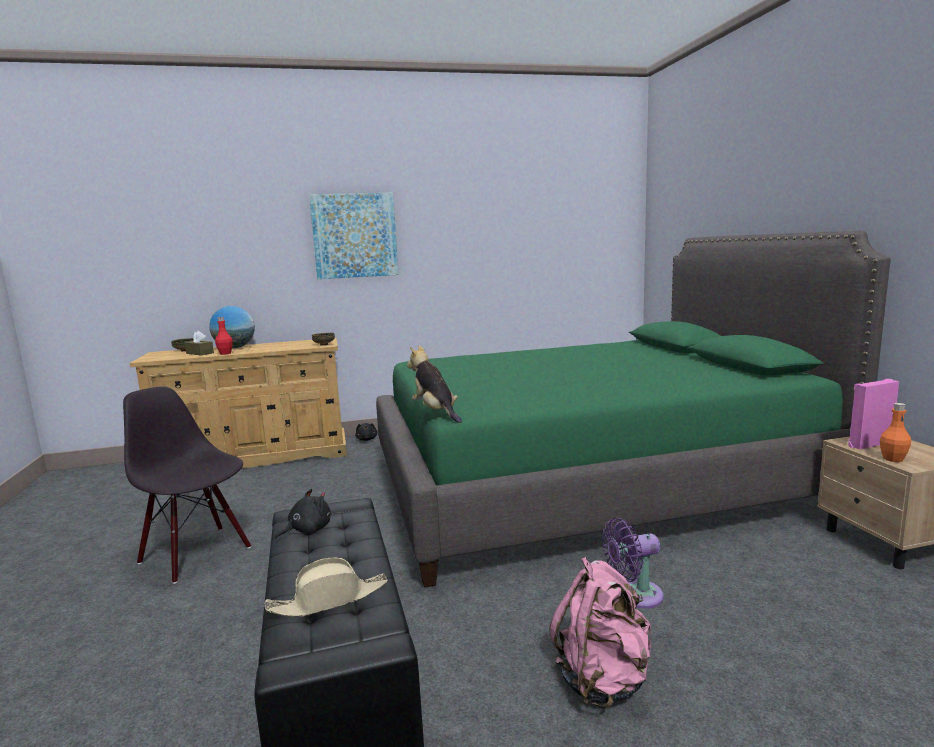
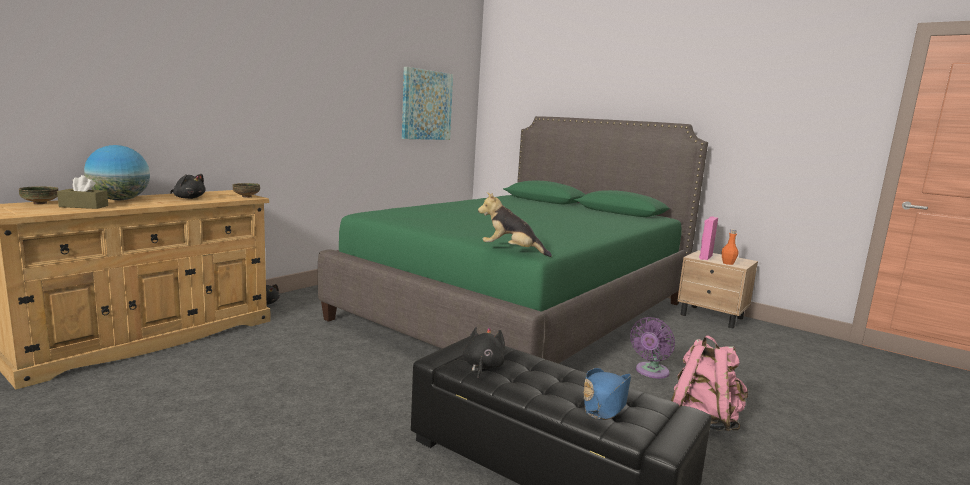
camera: 40 degrees left, 0 degrees up
(197, 554) = (257, 443): black chair -> none
(225, 353) = (132, 206): red bottle -> none
(280, 346) = (188, 198): none -> black plush toy
(329, 599) = (605, 402): beige hat -> blue hat
(354, 236) = (255, 76): picture -> picture (426, 105)

